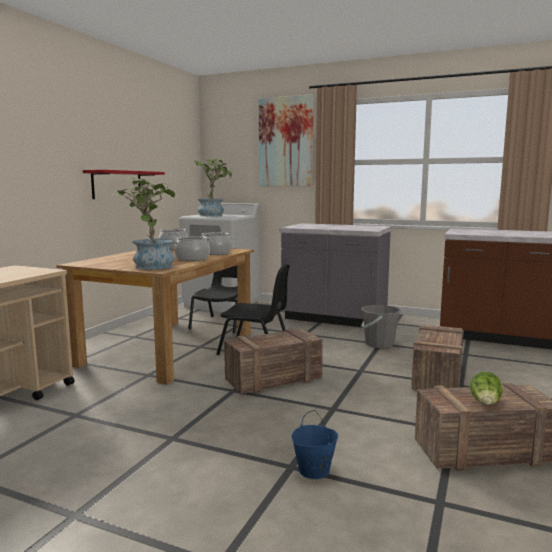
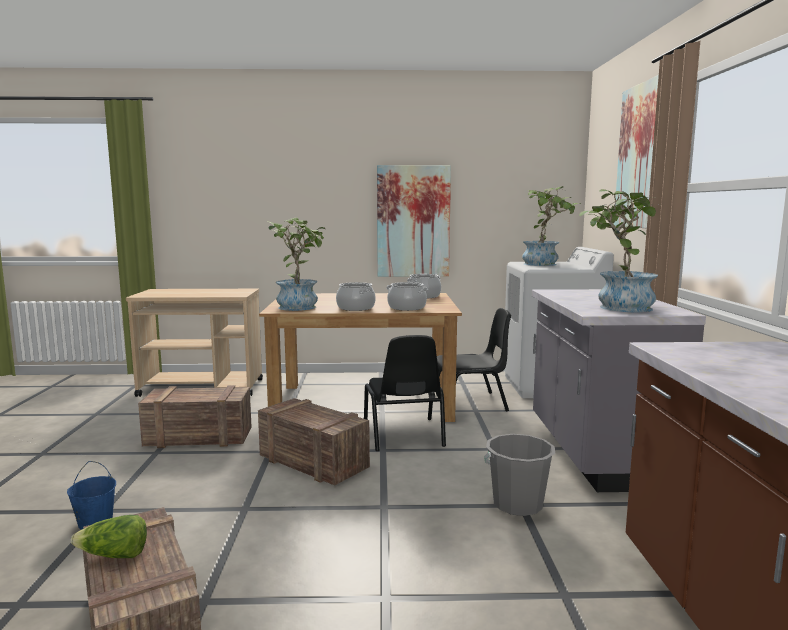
camera: 65 degrees right, 0 degrees up
(117, 184) = (413, 221): red shelf -> picture
(357, 227) = (617, 307): none -> potted plant
(437, 376) = (410, 571): crate -> crate (200, 437)

